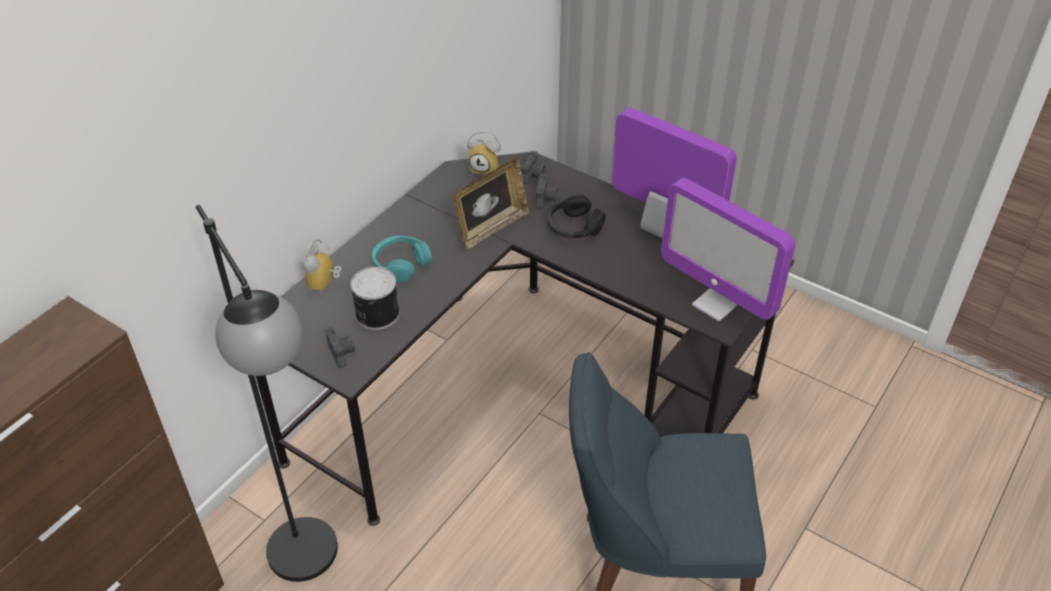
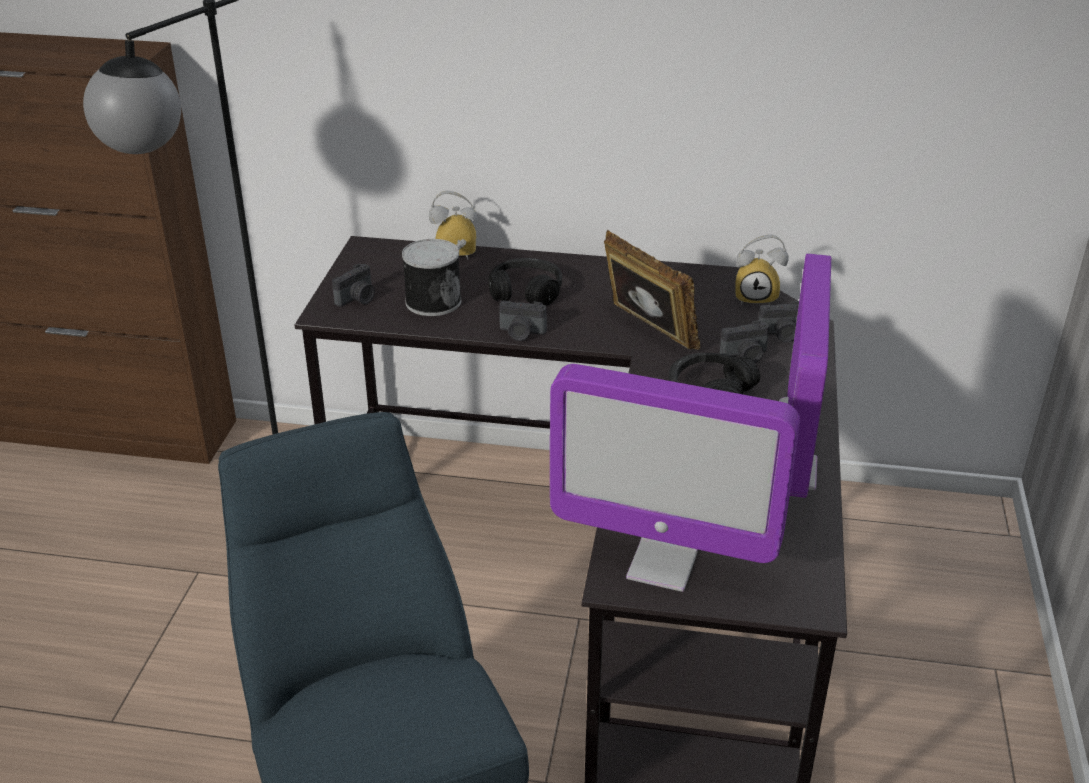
camera: 65 degrees right, 10 degrees down
(401, 264) = (526, 292): turquoise headphones -> black headphones
(452, 283) = (521, 333): none -> camera
(486, 168) = (757, 297): alarm clock -> alarm clock turned 75 degrees counterclockwise
(491, 228) = (647, 332): picture frame -> picture frame turned 150 degrees counterclockwise
(716, 303) = (662, 564): monitor -> monitor turned 90 degrees counterclockwise

